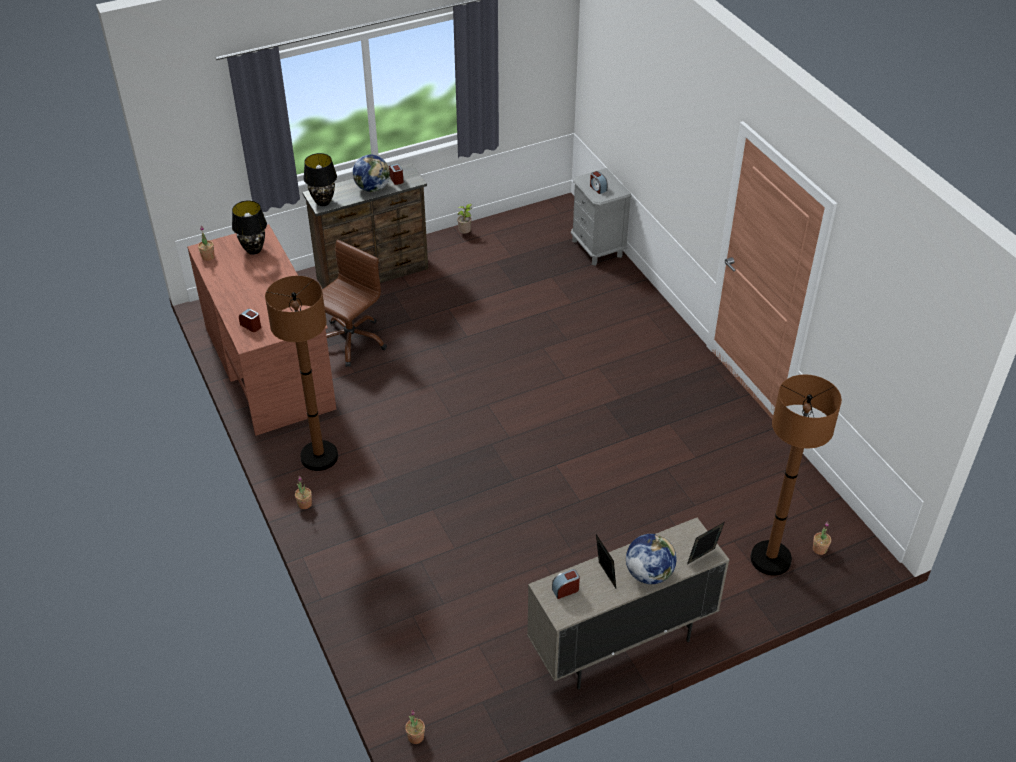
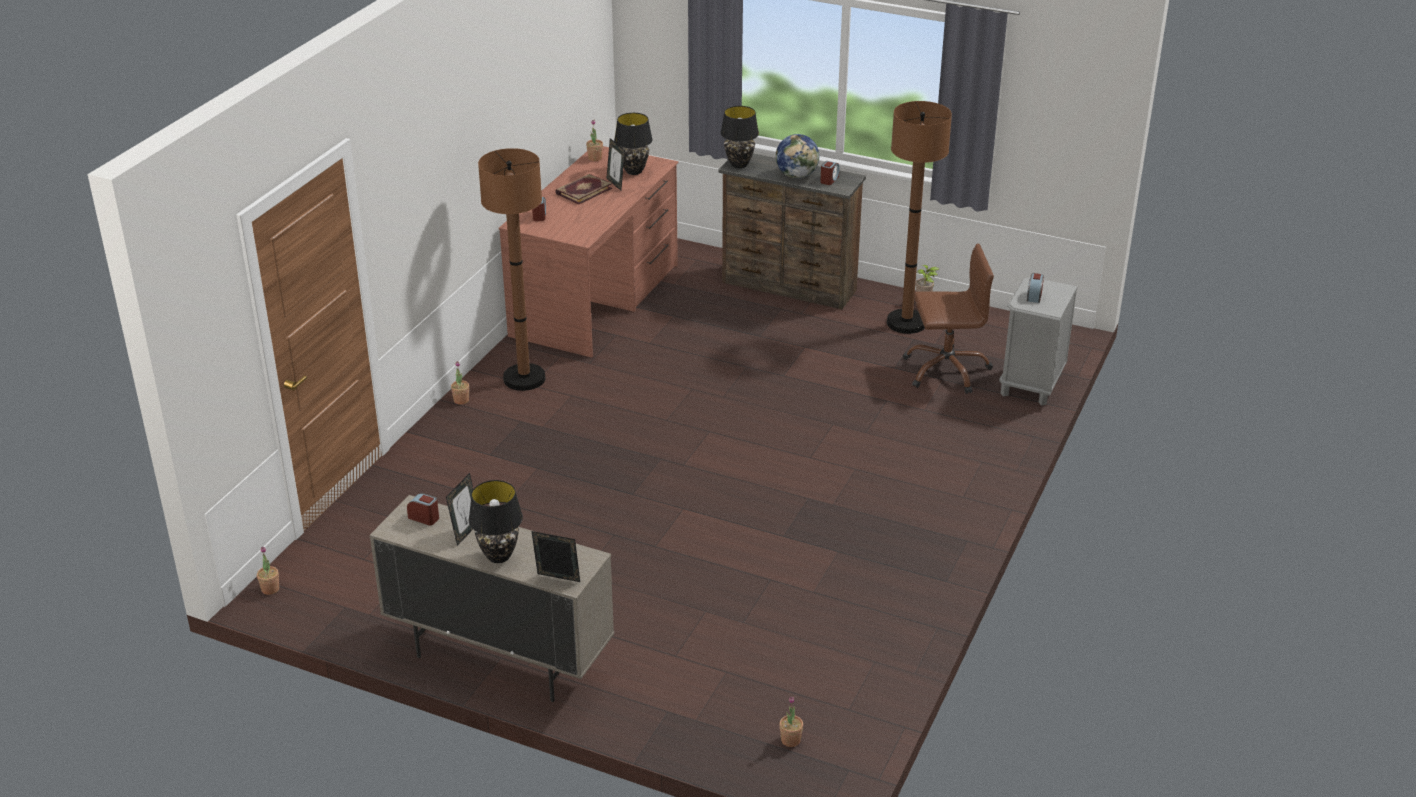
camera: 50 degrees right, 10 degrees down
(246, 287) = (583, 191): none -> book
(259, 267) = (616, 184): none -> picture frame
(350, 341) = (685, 321): brown office chair -> brown office chair (946, 370)
(648, 573) = (499, 556): globe -> black table lamp
(770, 559) = (732, 709): brown floor lamp -> brown floor lamp (906, 323)

